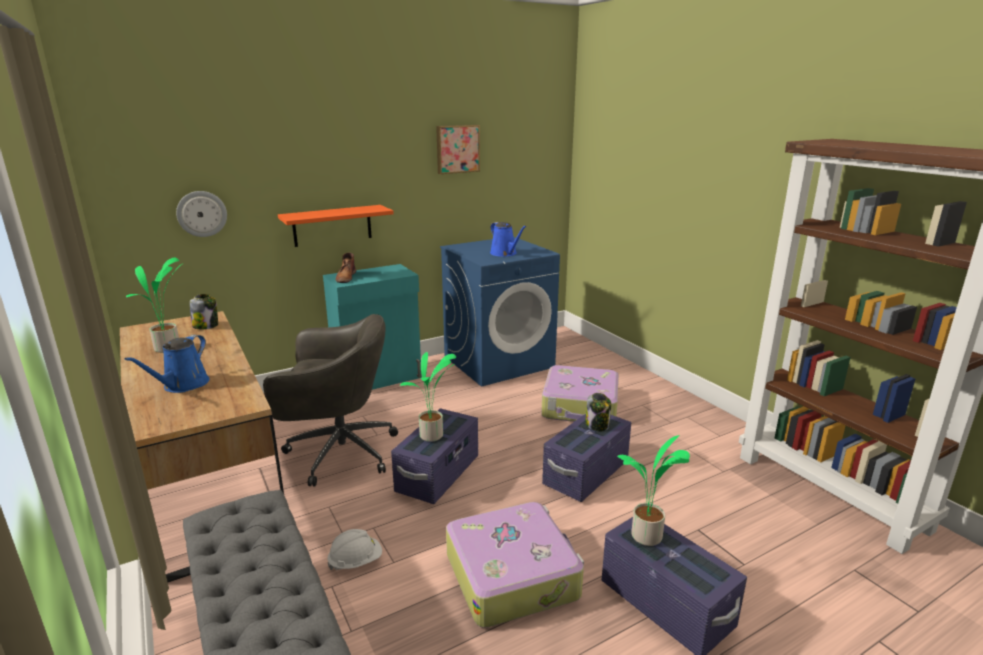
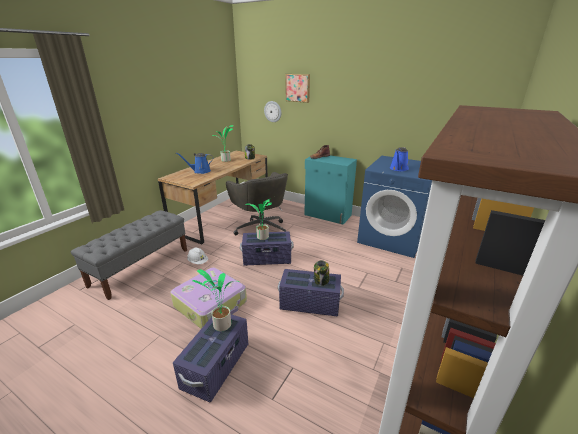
camera: 60 degrees right, 5 degrees up
(332, 225) = (325, 129): orange shelf -> none
(457, 149) = (408, 95): picture -> picture (298, 88)
(580, 406) = (380, 281): suitcase -> none

